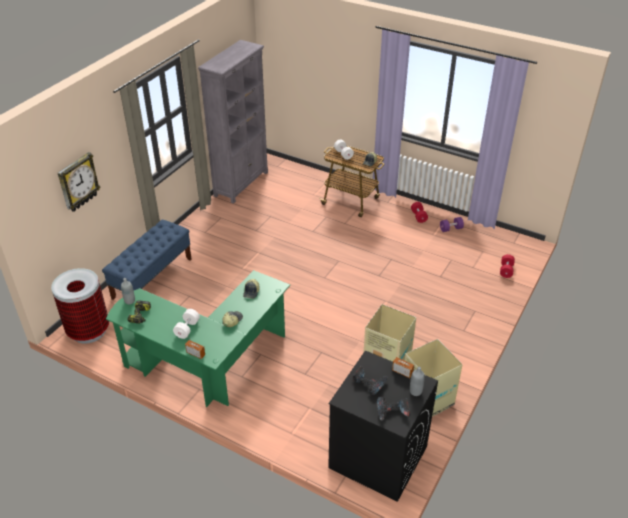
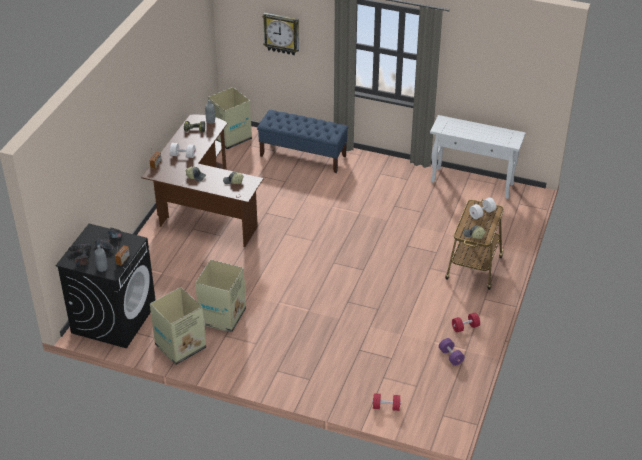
camera: 80 degrees right, 0 degrees up
(88, 330) = (231, 137): trash can -> cardboard box
(206, 365) = (202, 207): green desk -> brown desk
(241, 183) = (473, 183): grey bookcase -> white console table

